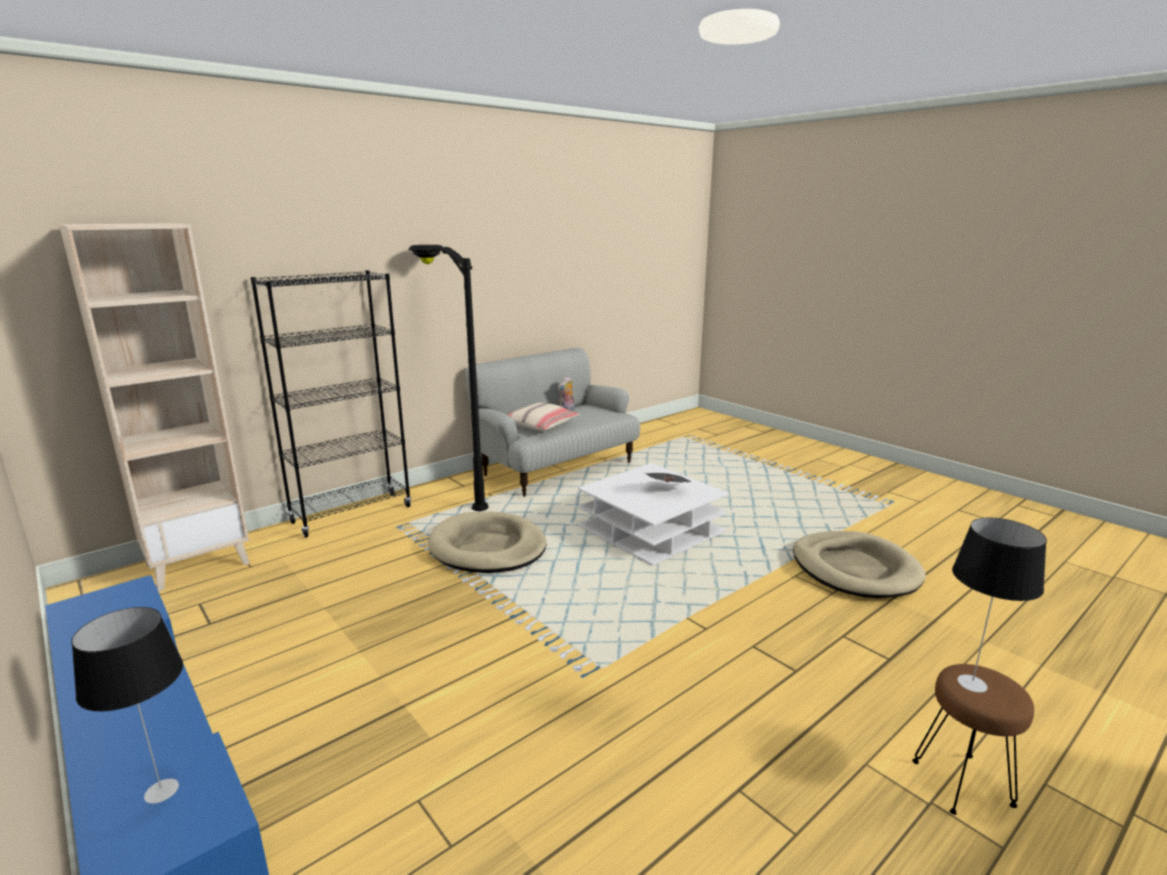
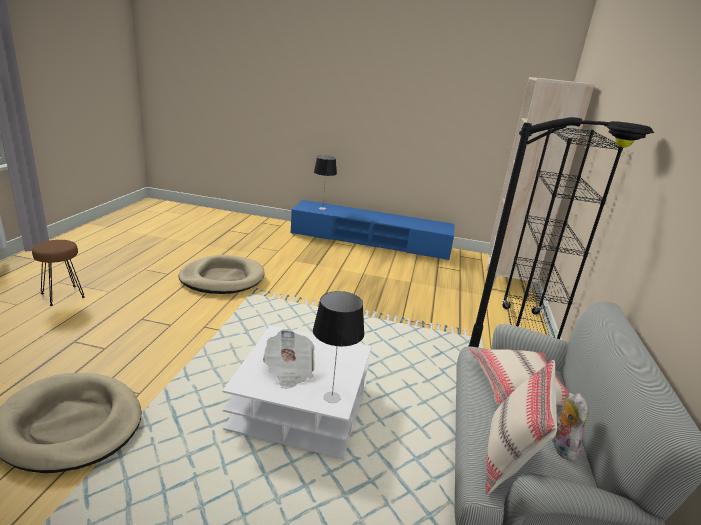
camera: 140 degrees right, 5 degrees up
(488, 548) = (398, 337): beige dog bed -> beige dog bed (222, 278)
(602, 415) = (509, 461): none -> beige pillow
(971, 683) = (61, 245): table lamp -> table lamp (332, 397)

